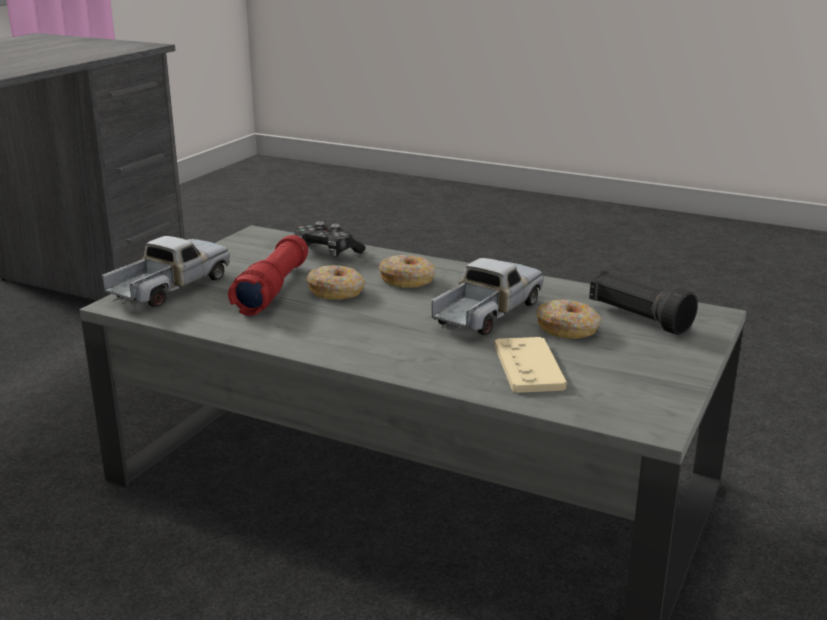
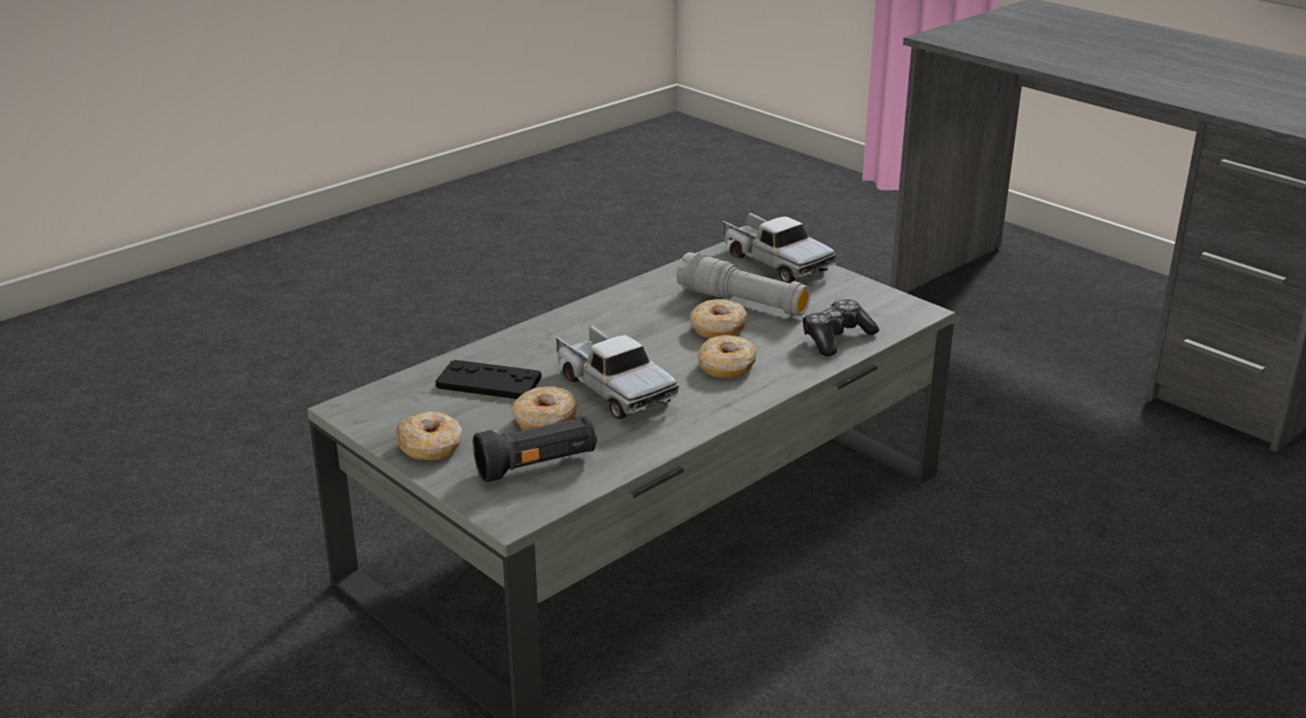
camera: 110 degrees right, 5 degrees up
(273, 289) = (742, 302): red flashlight -> grey flashlight
(528, 366) = (488, 382): beige game controller -> black game controller
(665, 365) = (430, 446): none -> donut

